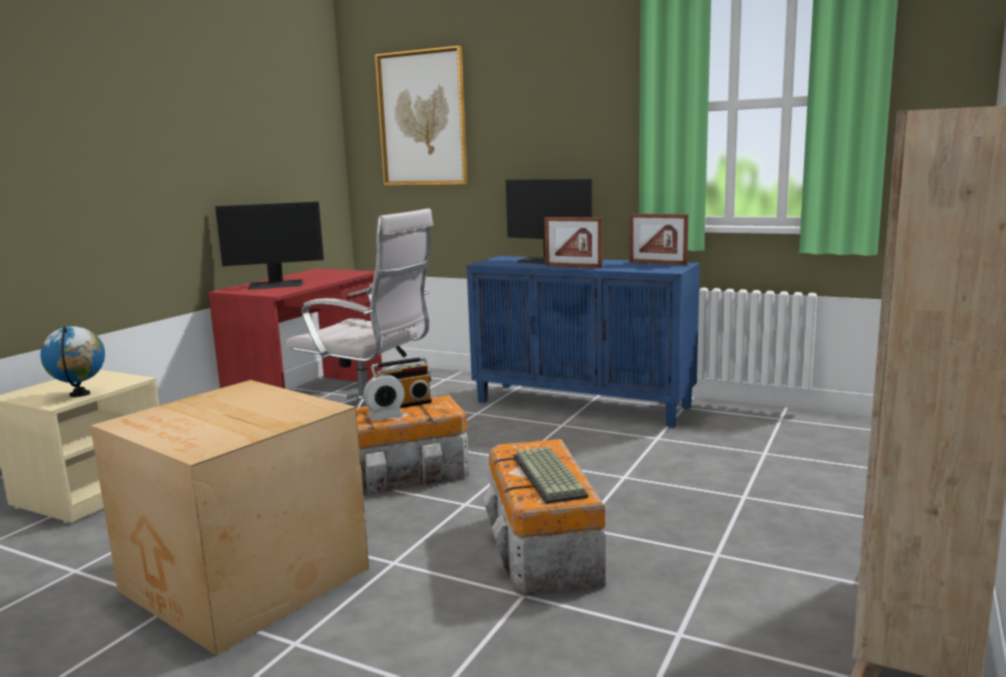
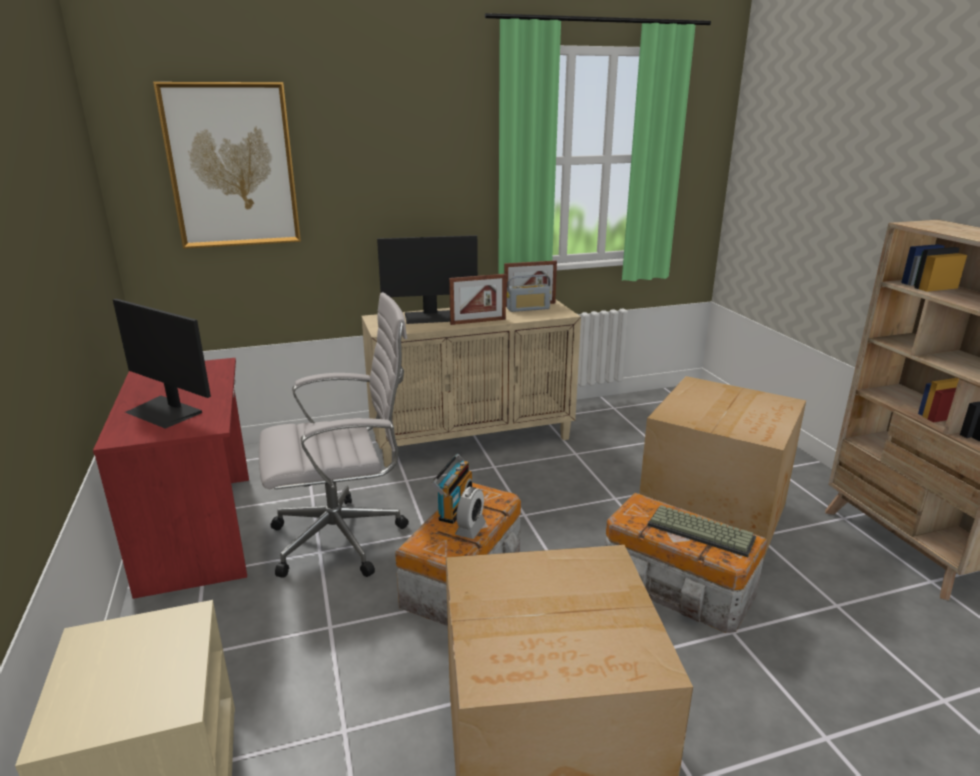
camera: 45 degrees left, 10 degrees up
(80, 394) = (173, 675): globe -> none
(276, 285) = (165, 411): monitor -> monitor turned 90 degrees clockwise
(583, 404) = (473, 439): blue cabinet -> beige cabinet
(646, 265) = (528, 308): none -> radio
(705, 522) = (715, 514): none -> cardboard box

